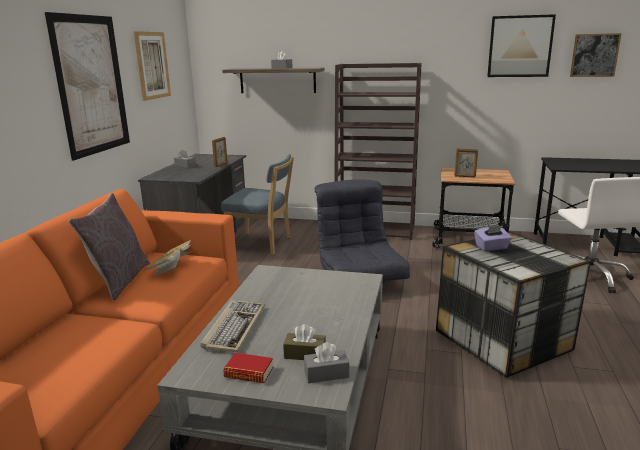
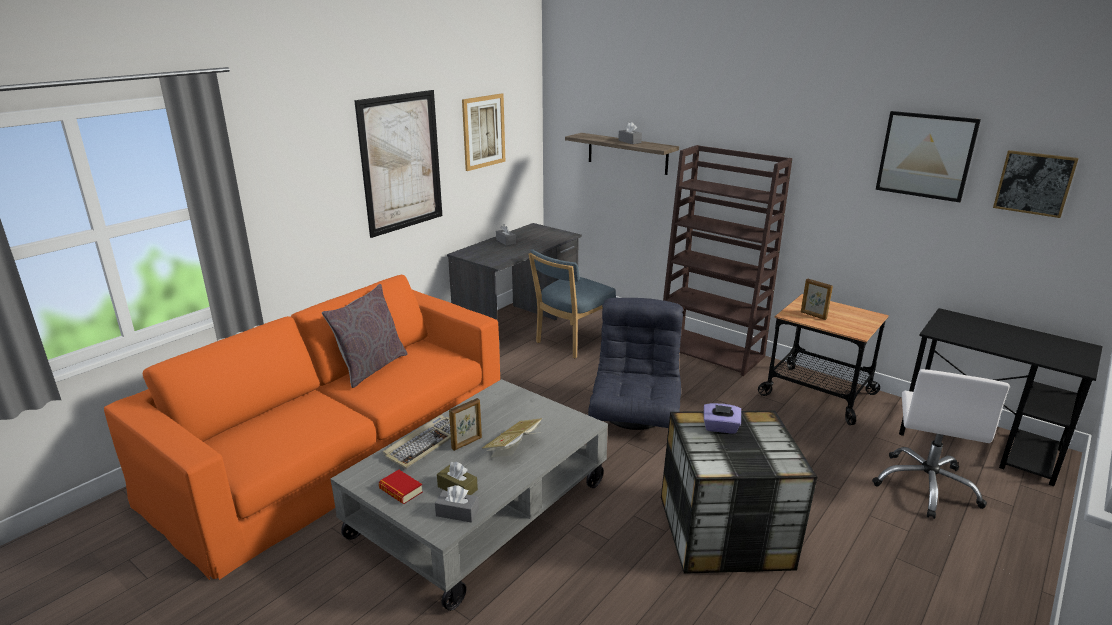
camera: 25 degrees right, 5 degrees up
(172, 268) = (421, 365): book -> book (514, 449)
(221, 165) = (541, 247): picture frame -> picture frame (467, 443)
(262, 244) = (571, 342): blue chair -> blue chair turned 90 degrees clockwise

